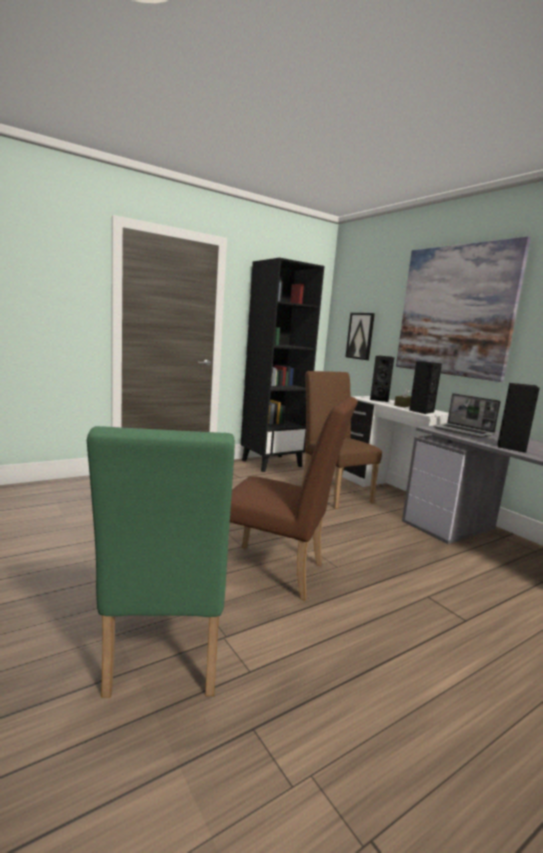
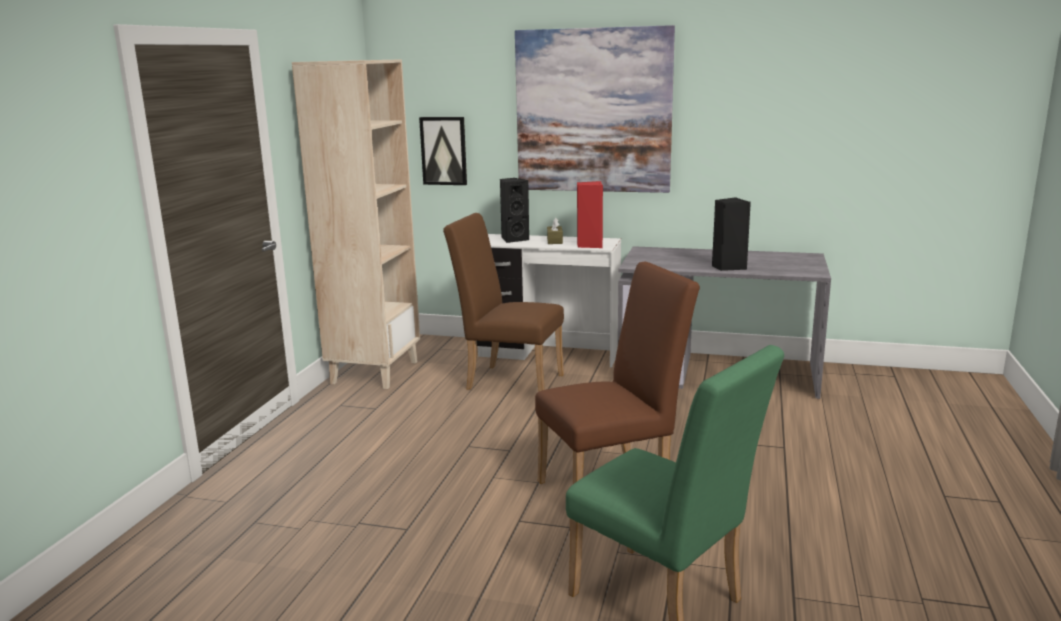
camera: 40 degrees left, 5 degrees up
(272, 463) = (374, 372): black bookcase -> beige bookcase
(421, 411) = (589, 245): black speaker -> red speaker
(464, 432) = (661, 260): laptop -> none

